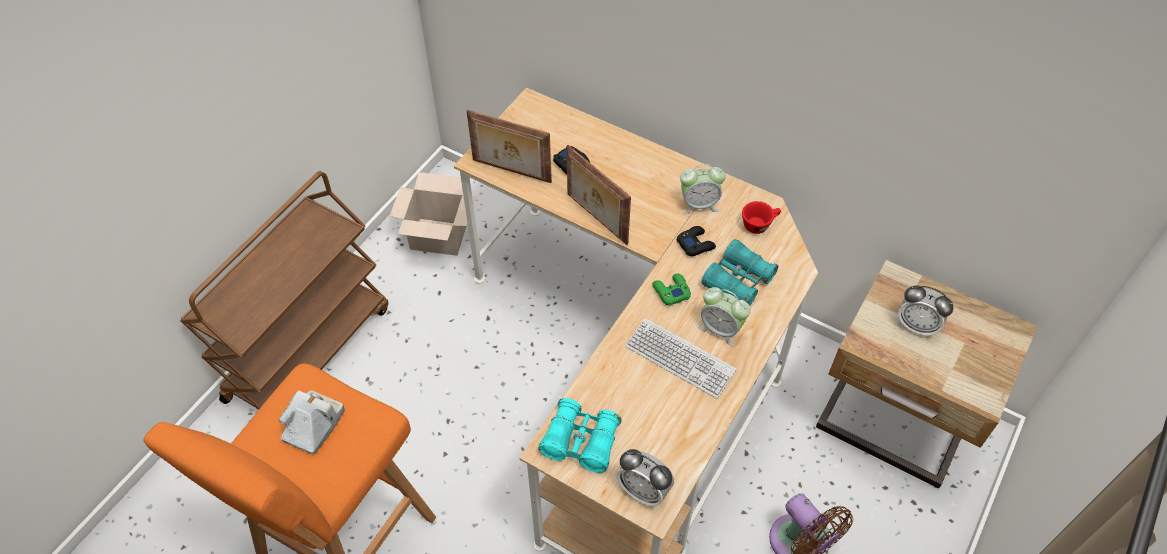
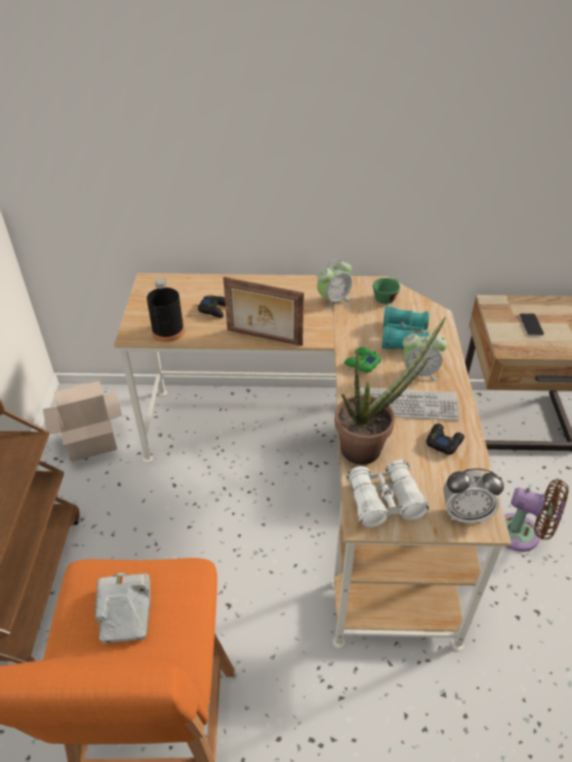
camera: 30 degrees left, 10 degrees down
(511, 172) = (168, 331): picture frame -> black bottle
(581, 442) = (384, 501): turquoise binoculars -> white binoculars
(608, 383) = (369, 447): none -> potted plant
(695, 244) = (353, 326): black game controller -> black game controller (443, 441)
(759, 224) = (386, 297): red cup -> green cup
(916, 326) = (531, 325): alarm clock -> phone

